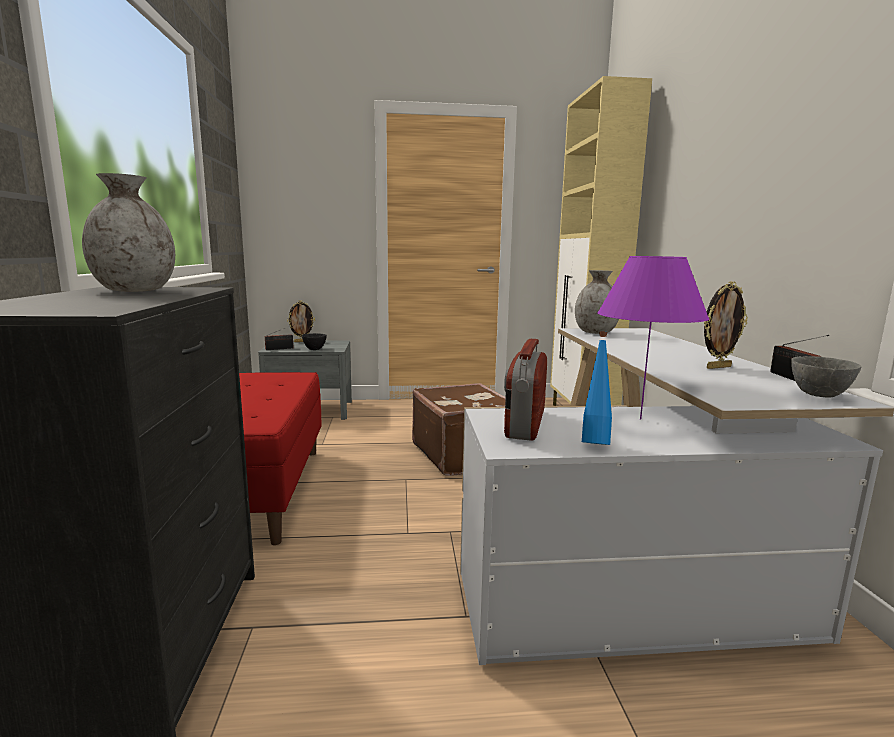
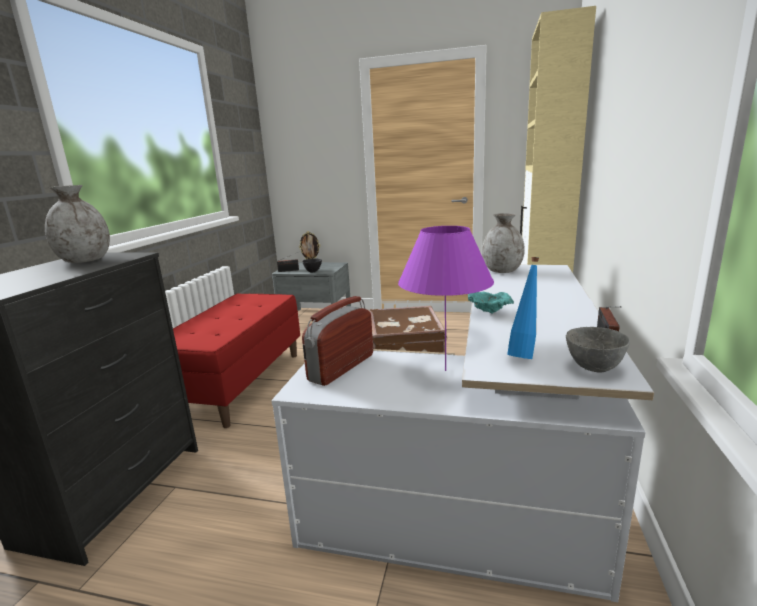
camera: 20 degrees right, 5 degrees up
(595, 442) = (373, 392): blue bottle -> blue bottle (523, 355)
(647, 362) = (489, 313): none -> turquoise bowl
(718, 367) = (550, 323): picture frame -> none

